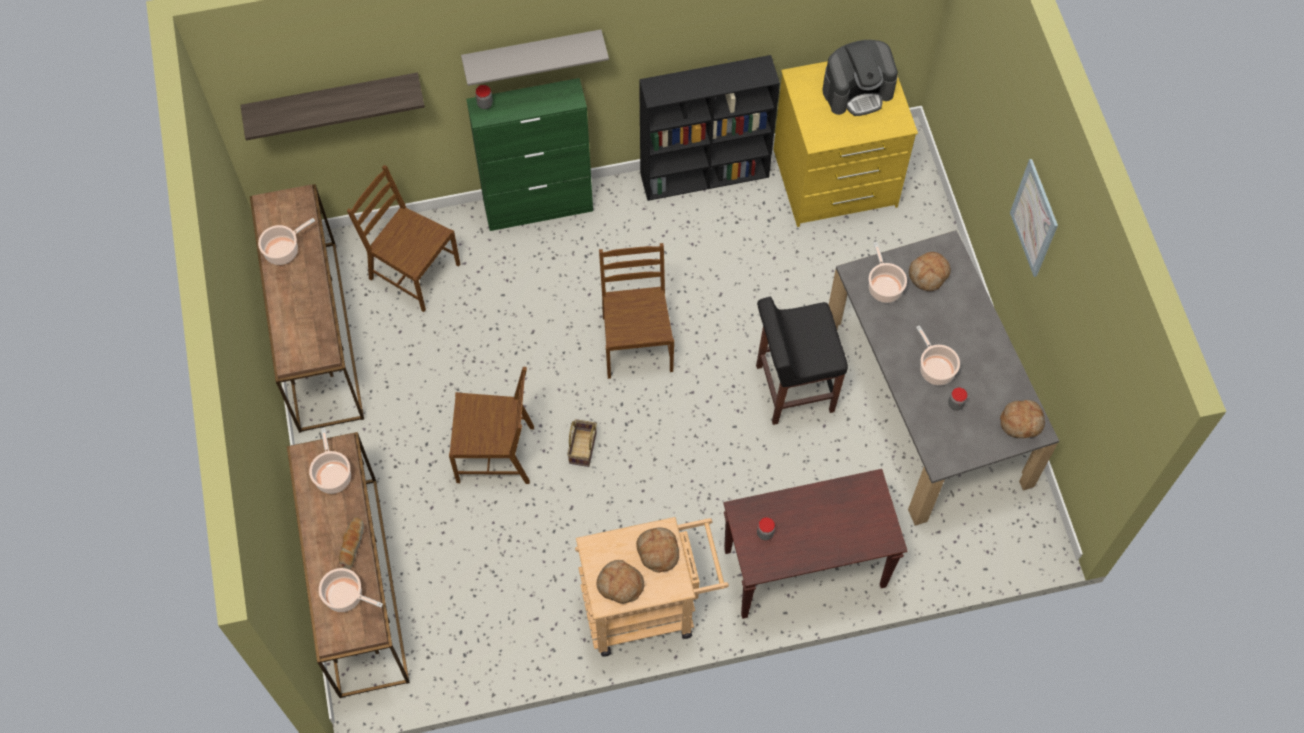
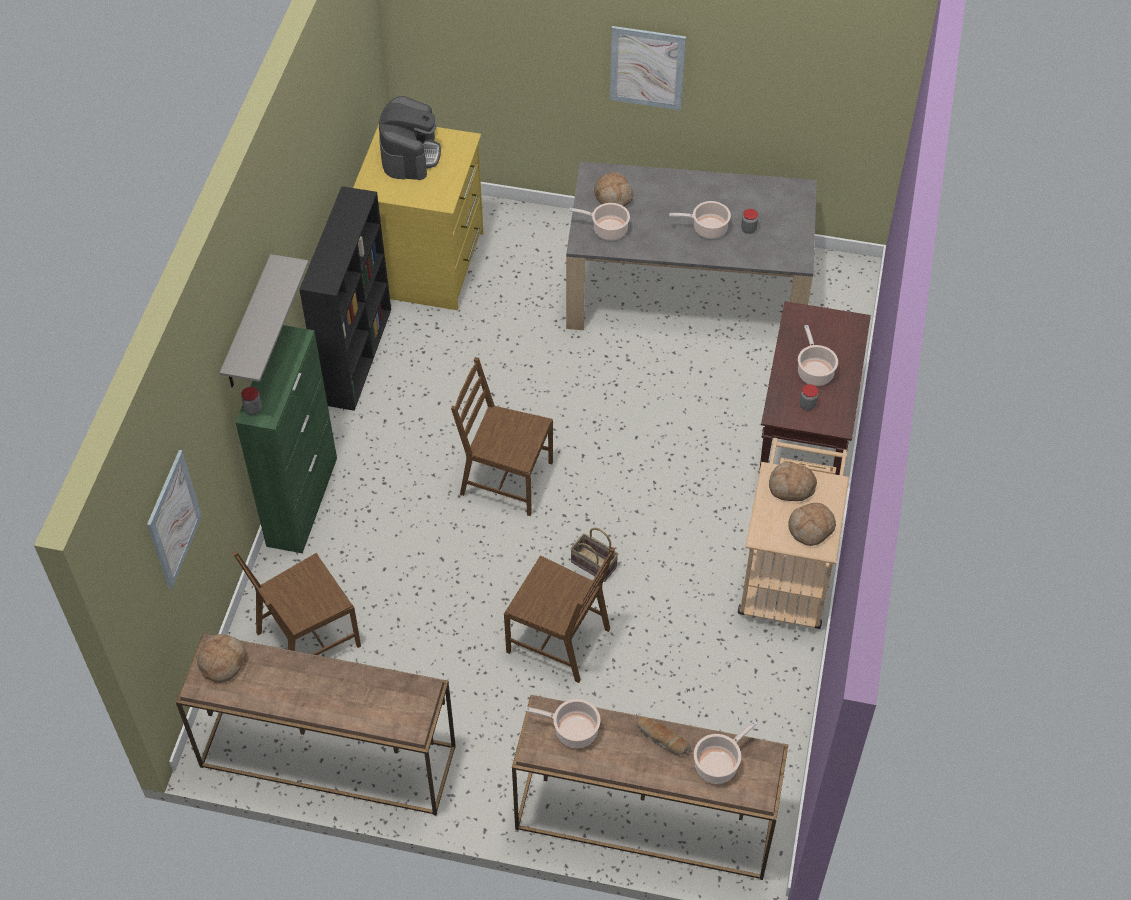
camera: 65 degrees left, 10 degrees down
(284, 250) = (271, 687): cooking pot -> cooking pot (814, 371)
(332, 99) = (173, 519): shelf -> picture
(496, 453) = (560, 639): brown chair -> brown chair turned 90 degrees clockwise
(793, 388) = (622, 379): black stool -> none
(1021, 422) = (787, 195): bread -> bread (222, 661)

